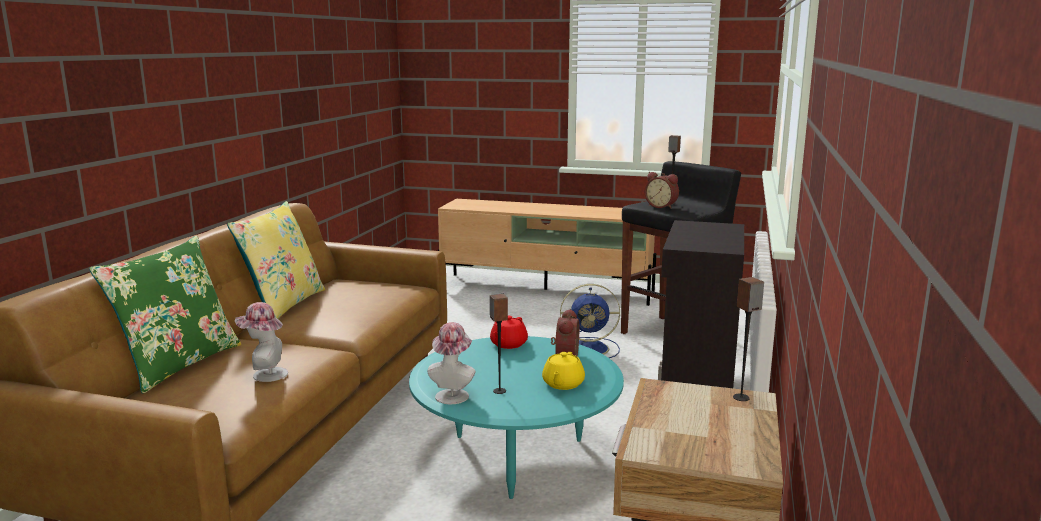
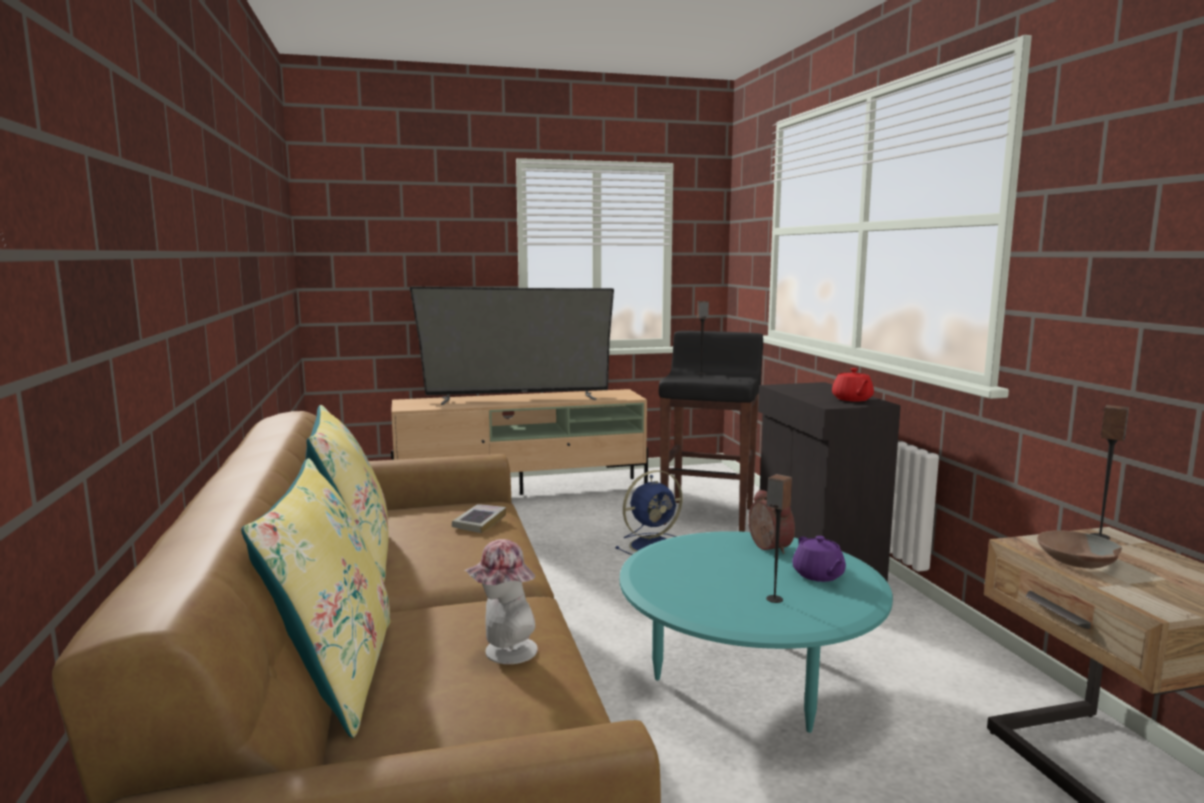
camera: 30 degrees left, 5 degrees down
(178, 364) = (334, 675): green pillow -> yellow pillow
(382, 298) = (479, 522): none -> book
(453, 394) = (735, 616): hat -> none
(508, 344) = (688, 547): red teapot -> red teapot (852, 399)
(545, 208) = (517, 399): none -> television
(562, 384) = (818, 575): yellow teapot -> purple teapot
(661, 206) = (700, 377): alarm clock -> none
(668, 407) = (1076, 560): none -> brown bowl

